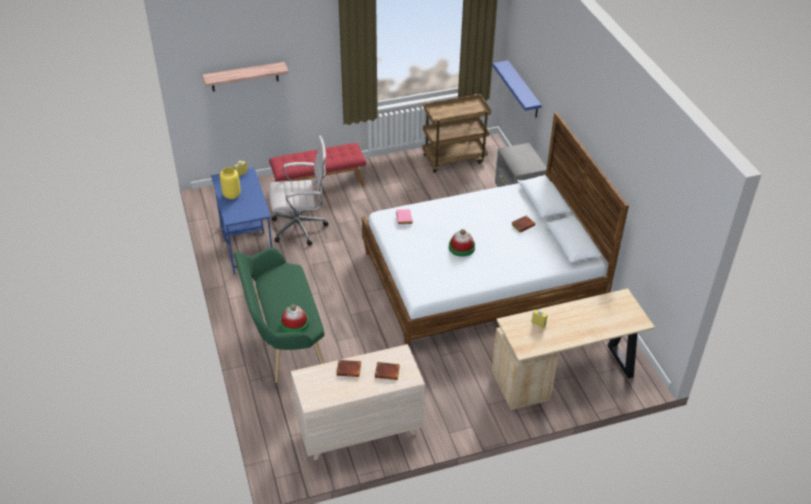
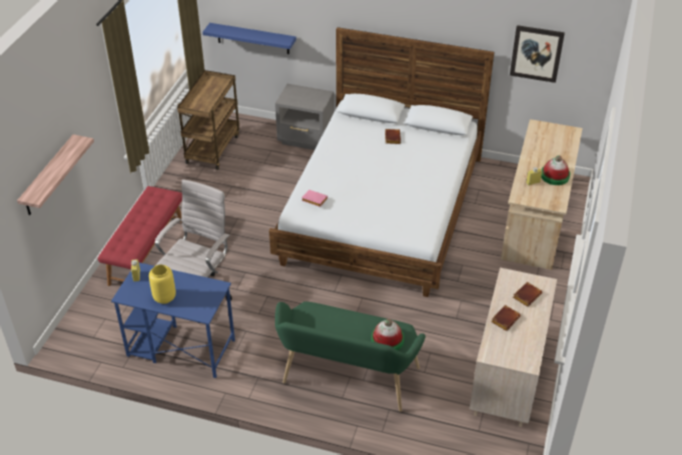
camera: 55 degrees left, 0 degrees up
(461, 247) = (387, 184): hat -> hat (555, 176)
(654, 229) = (536, 53): none -> picture

